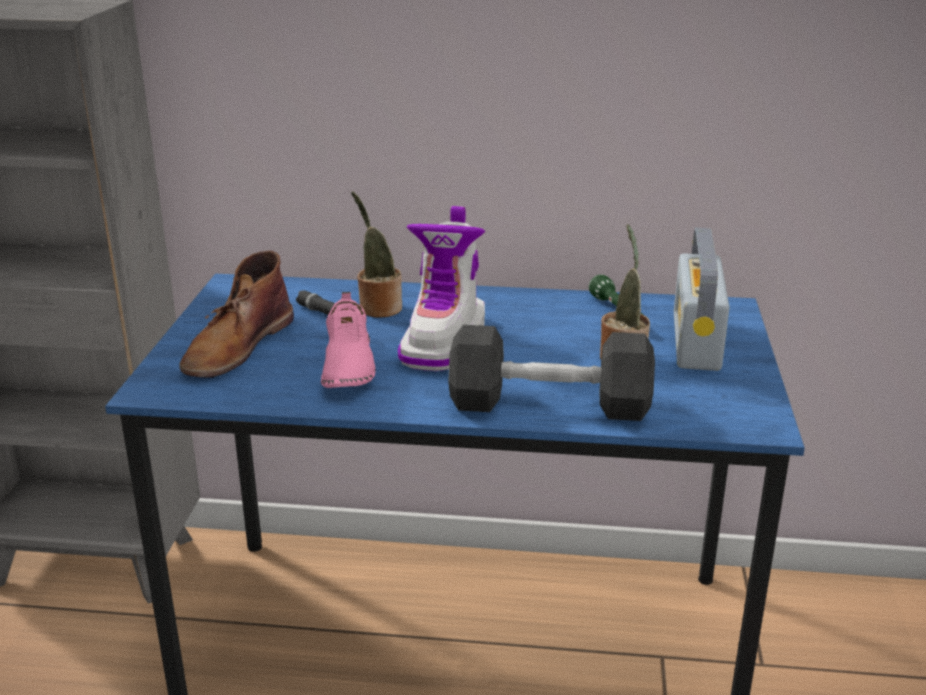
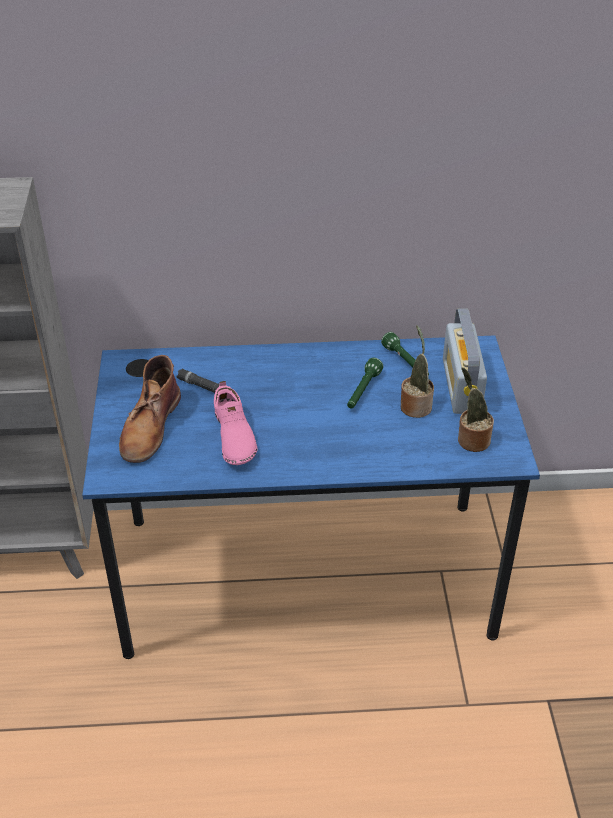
camera: 10 degrees left, 15 degrees up
(378, 308) = (236, 375): potted plant -> potted plant (471, 440)
(445, 341) = (293, 404): boot -> none
(549, 336) = (362, 391): none -> green flashlight
(549, 404) = (377, 457): black dumbbell -> none

